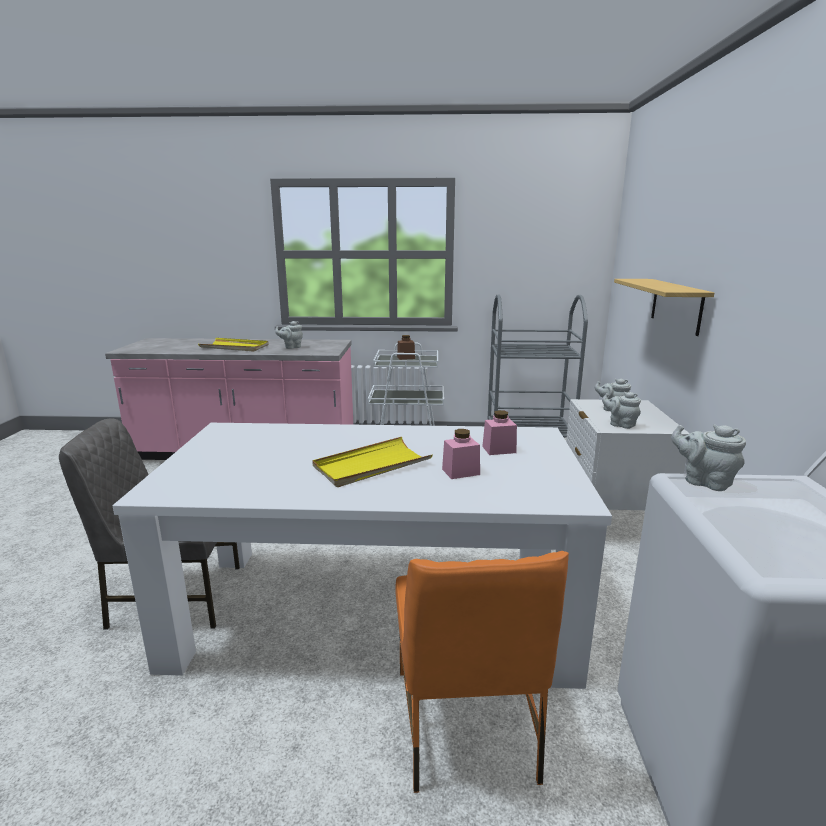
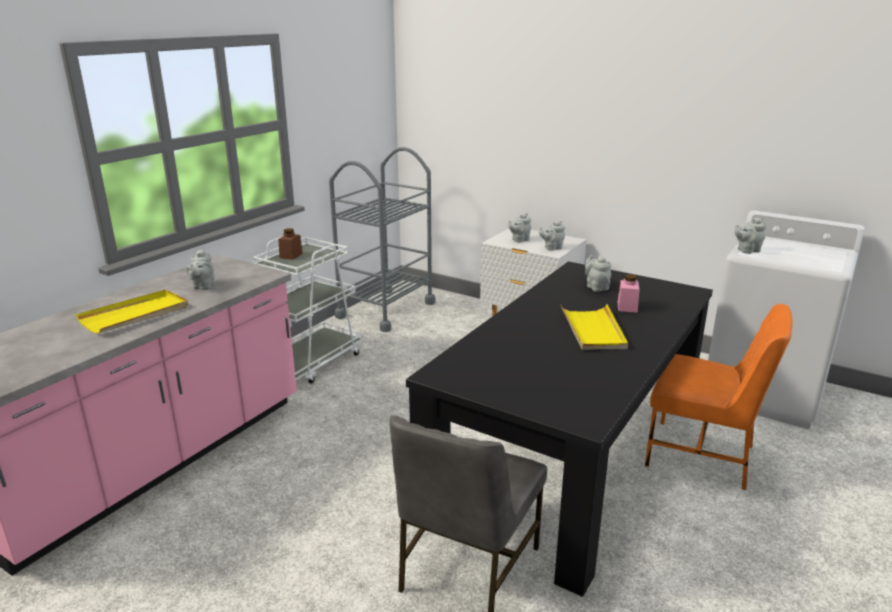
camera: 60 degrees left, 5 degrees up
(375, 609) = (569, 456): white dining table -> black dining table
(499, 449) = (596, 287): pink jar -> grey teapot
(676, 305) = (534, 147): shelf -> none

